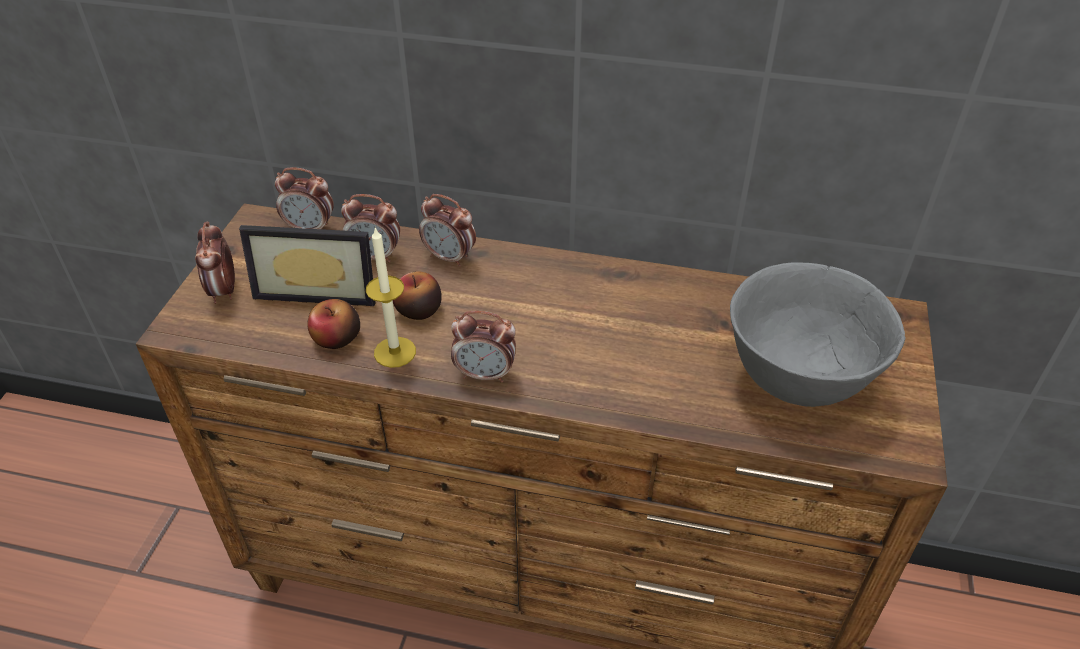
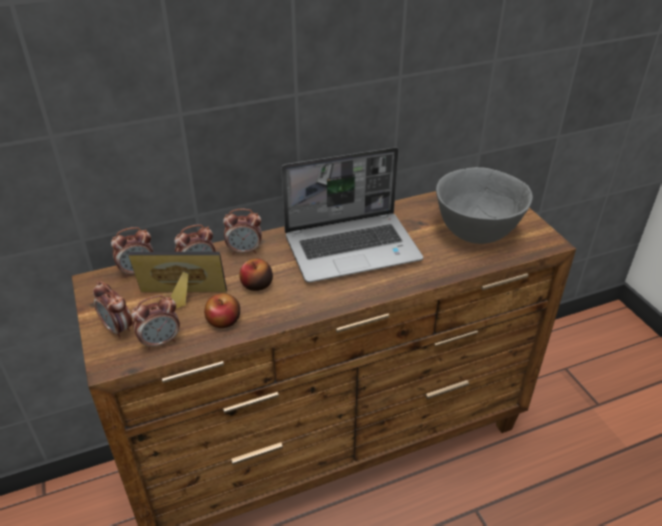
camera: 35 degrees left, 5 degrees down
(319, 288) = (181, 300): picture frame -> picture frame turned 150 degrees counterclockwise
(395, 352) = (267, 311): candle -> none
(485, 374) = (329, 299): alarm clock -> alarm clock (160, 342)
(589, 317) = (353, 248): none -> laptop

